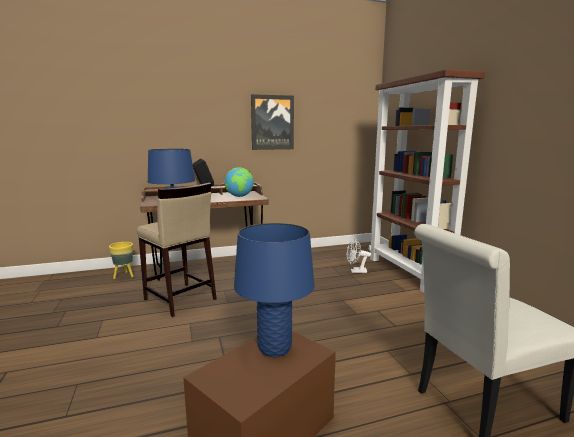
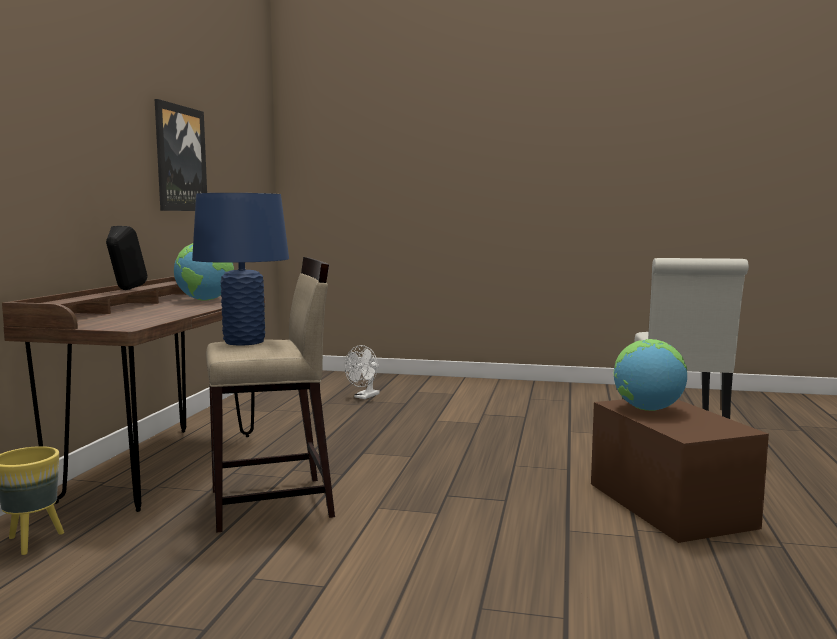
camera: 60 degrees left, 5 degrees down
(275, 348) = (647, 409): blue table lamp -> globe
(409, 272) = (410, 381): brown bookcase -> none

